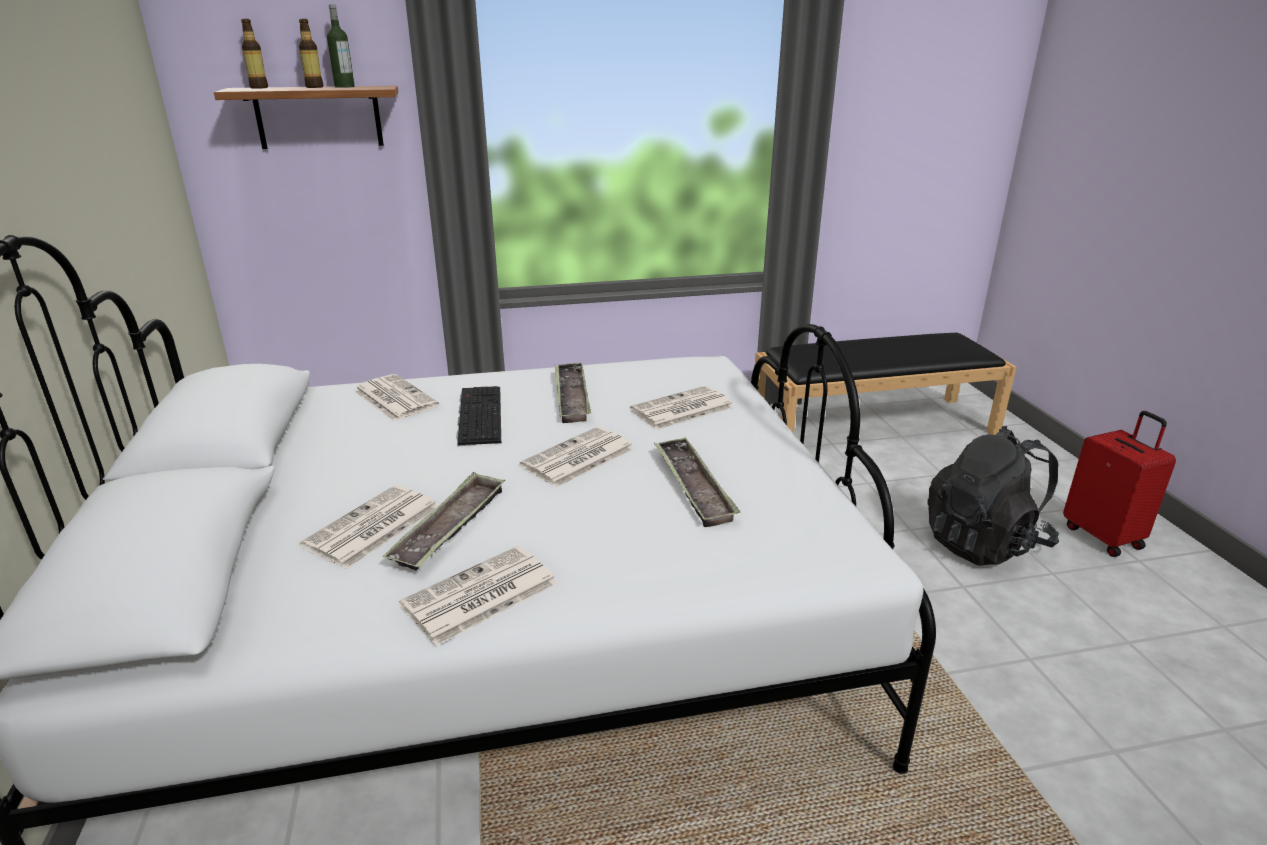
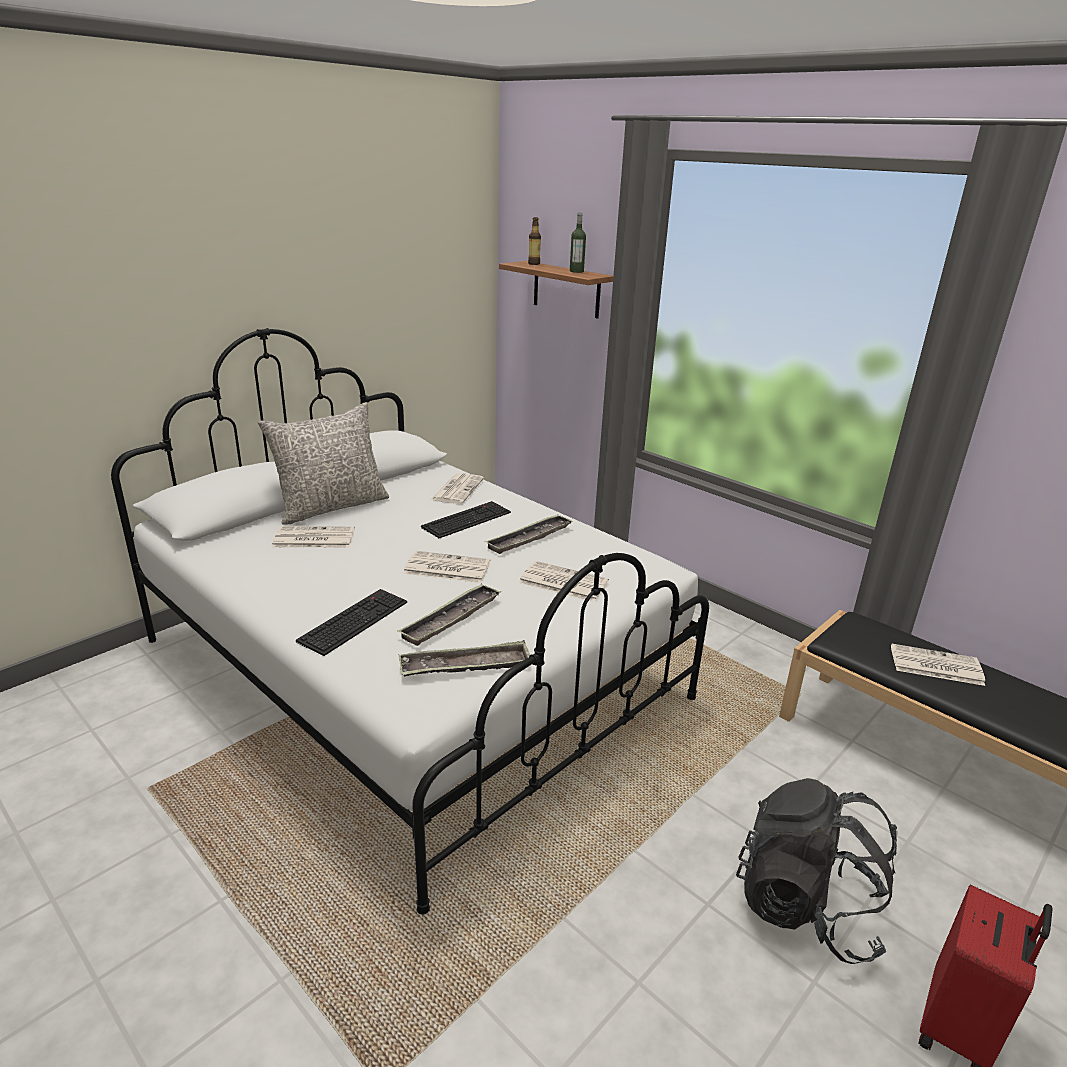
camera: 55 degrees right, 0 degrees up
(295, 490) = (331, 506): none -> grey pillow
(314, 87) = (560, 269): bottle -> none
(450, 527) = (331, 558): tray -> tray (465, 666)
(479, 596) = (272, 589): newspaper -> newspaper (934, 665)
(633, 549) = (353, 620): none -> keyboard

